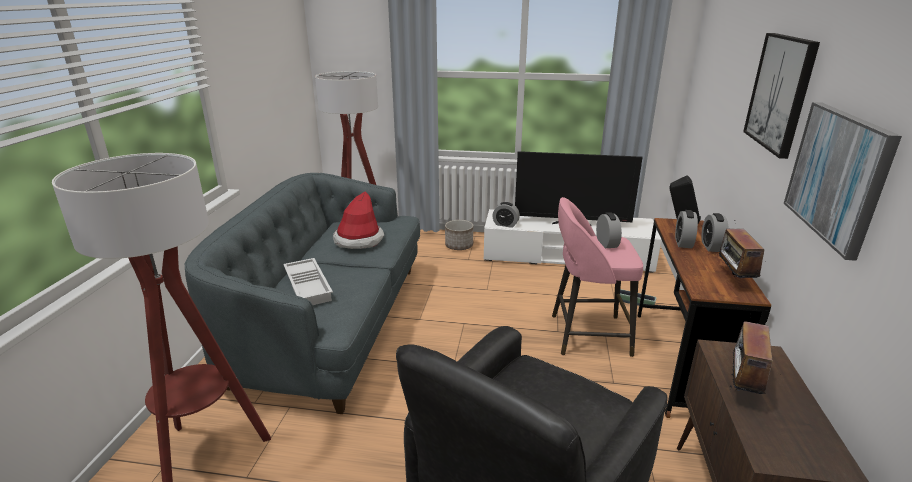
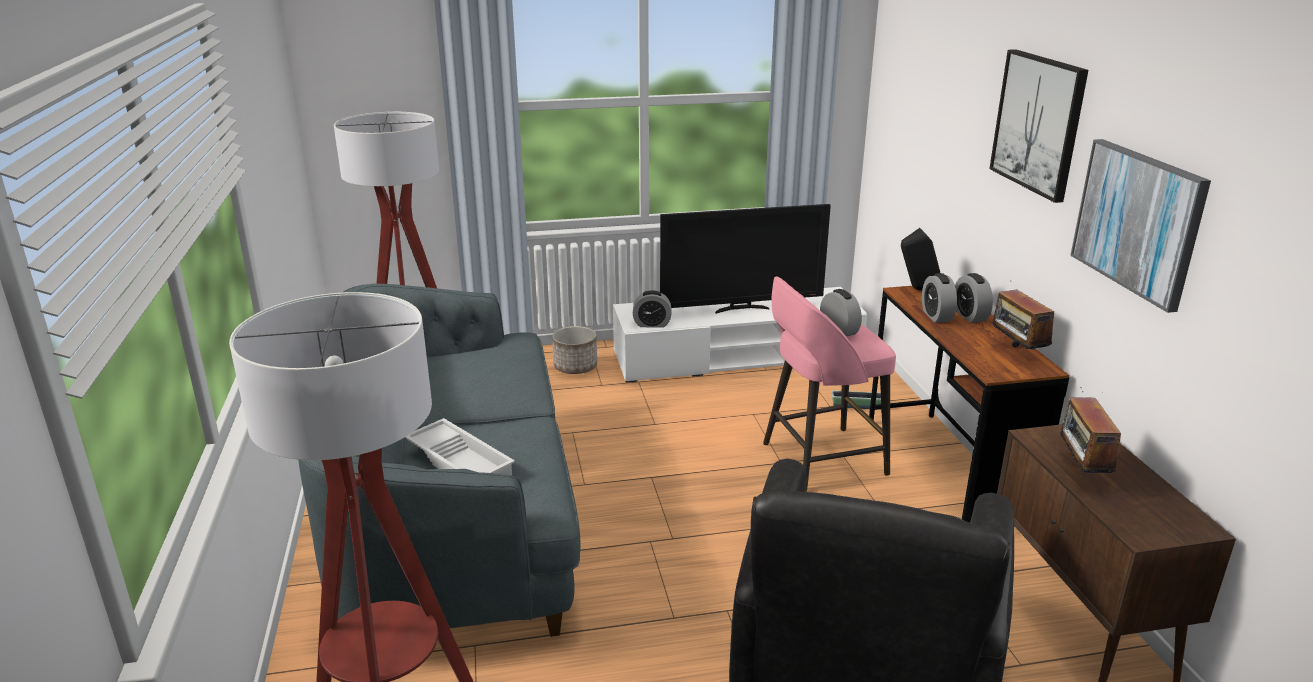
camera: 20 degrees left, 0 degrees up
(359, 240) = (480, 381): hat -> none

